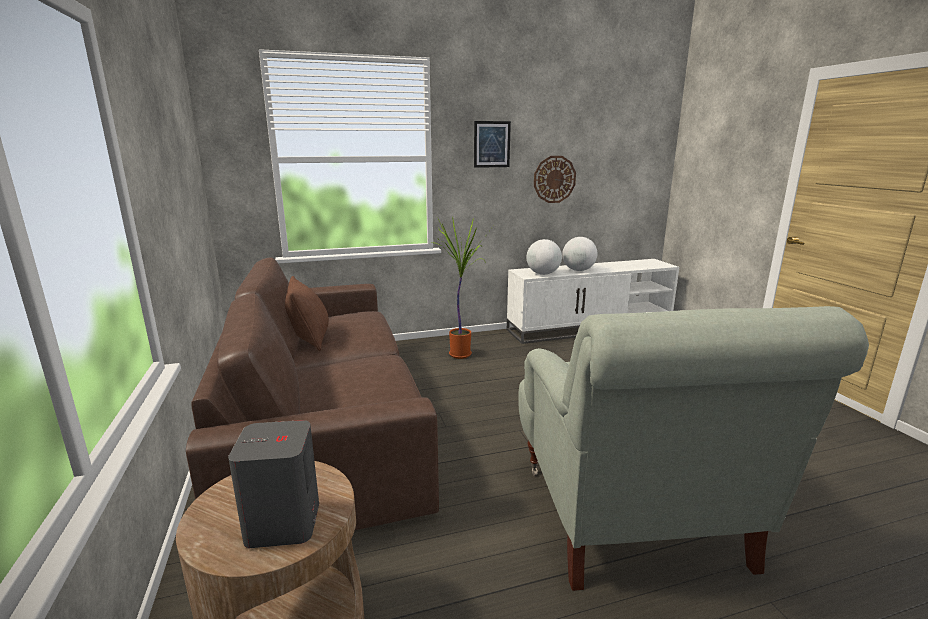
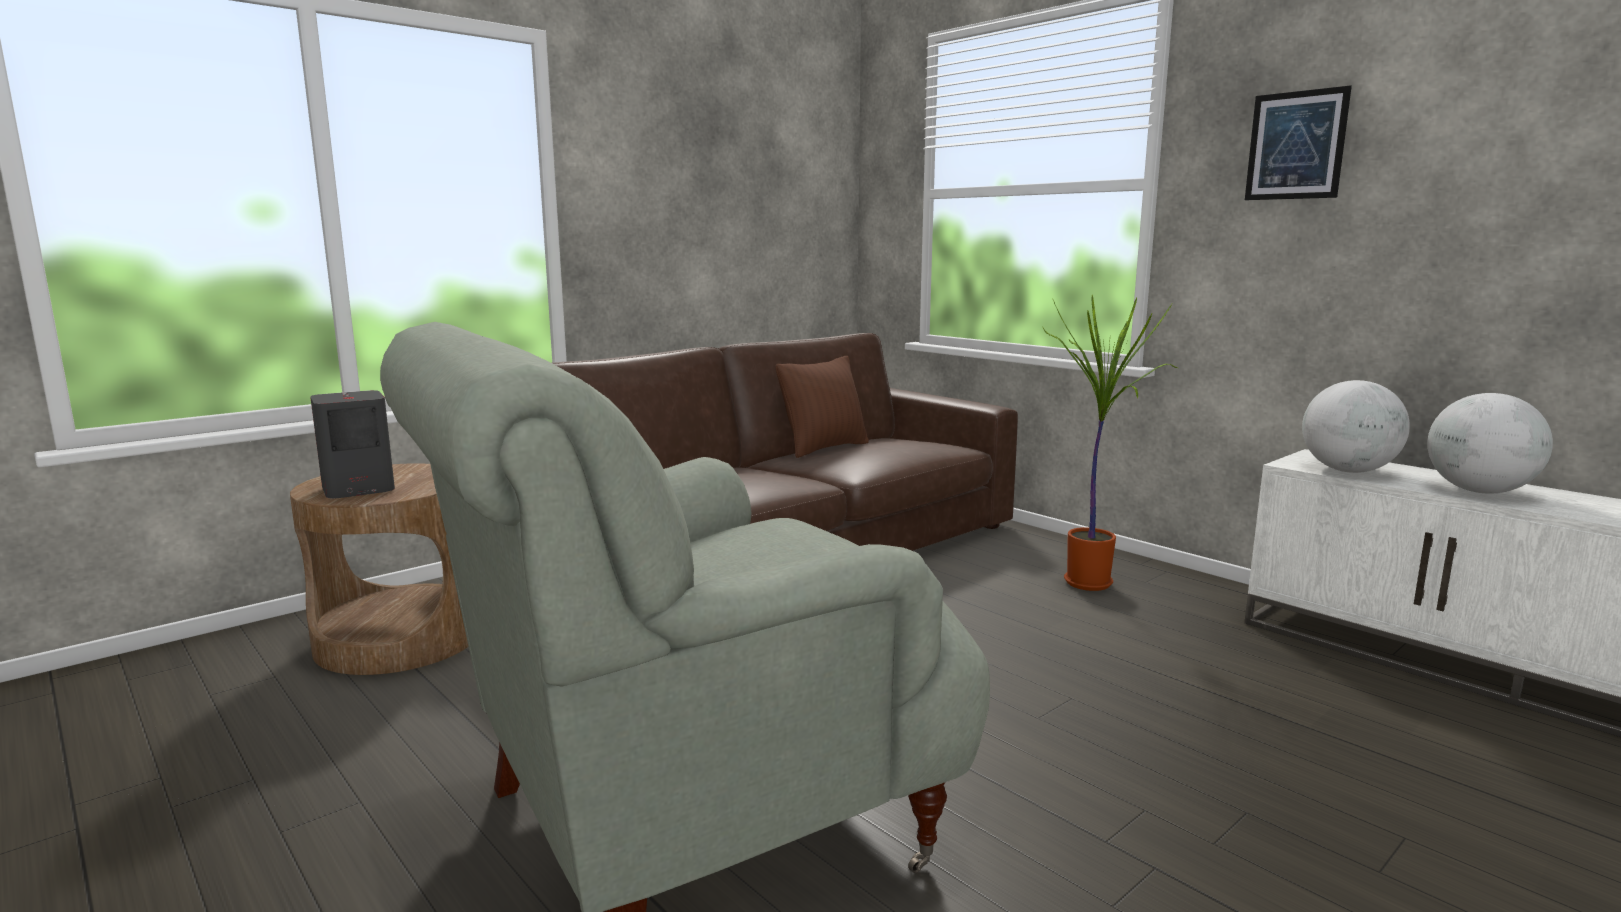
camera: 65 degrees right, 5 degrees down
(554, 179) = (1482, 229): wall clock -> none

